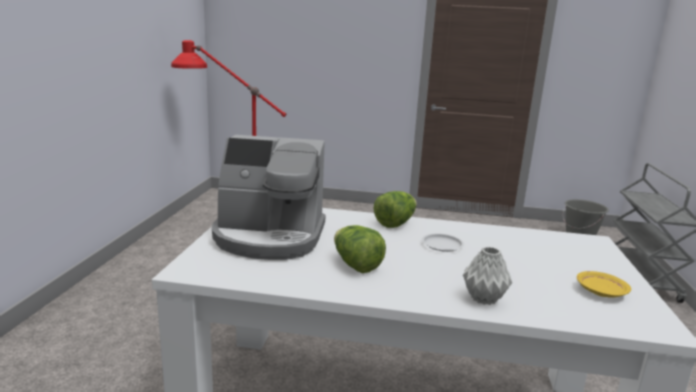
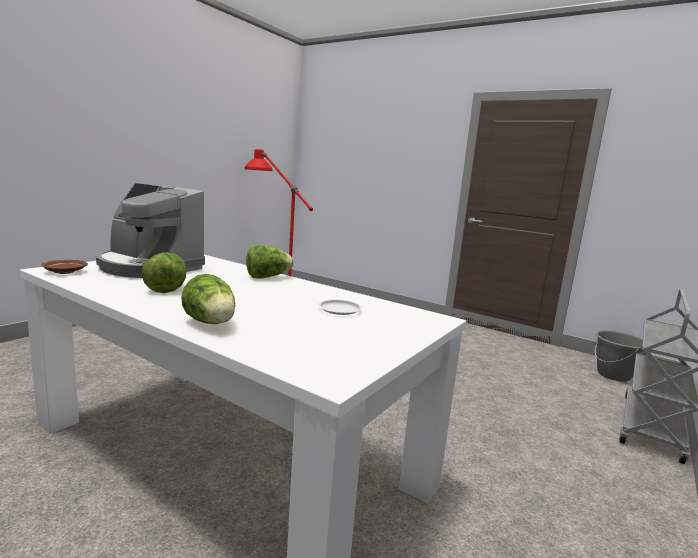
camera: 25 degrees right, 5 degrees down
(210, 269) = (64, 272): none -> brown plate
(442, 245) = (270, 293): white plate -> white plate (340, 310)
(484, 298) = (211, 323): grey vase -> lettuce
(600, 291) = (339, 345): yellow plate -> none

